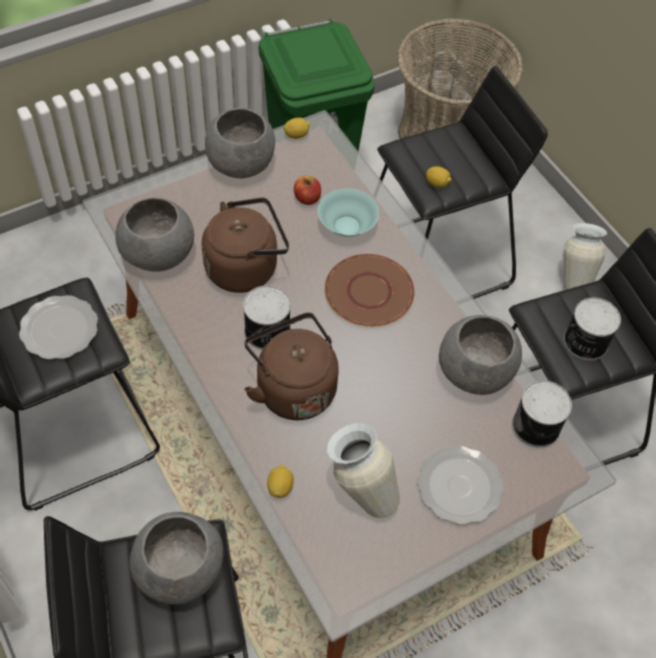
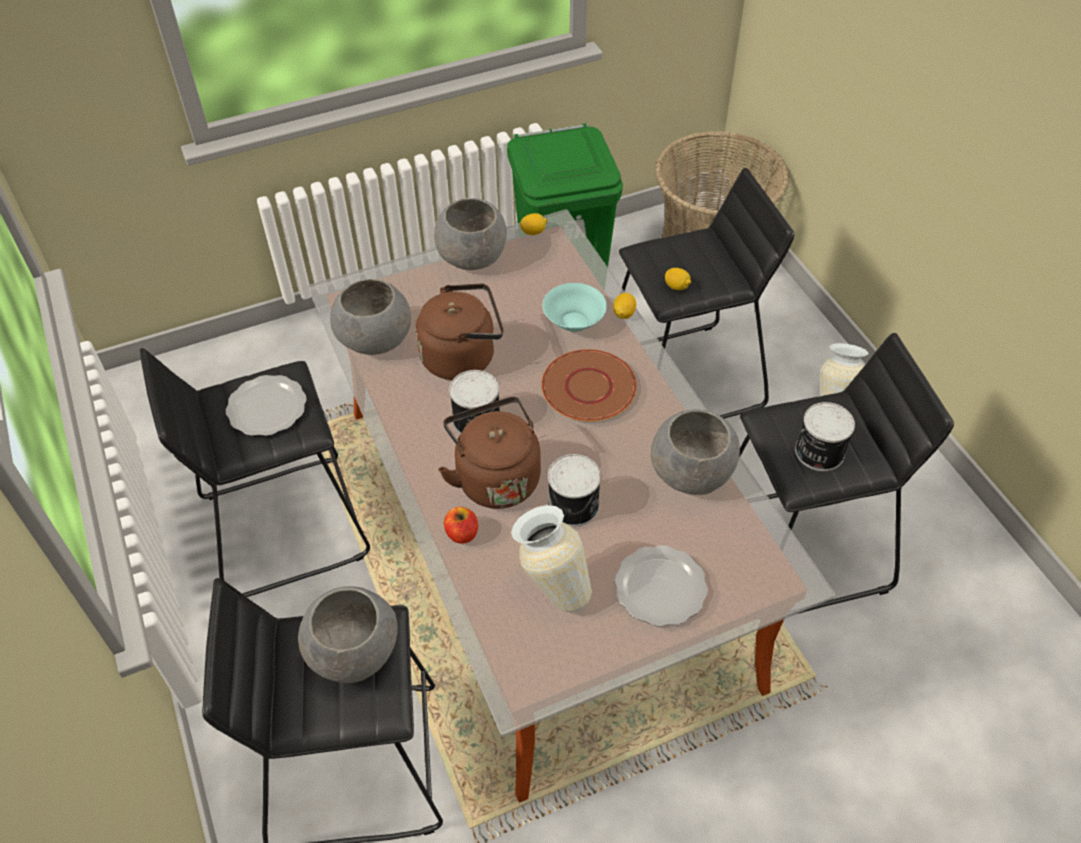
camera: 10 degrees right, 5 degrees down
(280, 487) = (468, 574): lemon -> lemon (624, 313)
(307, 198) = (536, 293): apple -> apple (462, 533)
(537, 426) = (753, 532): can -> can (574, 506)

